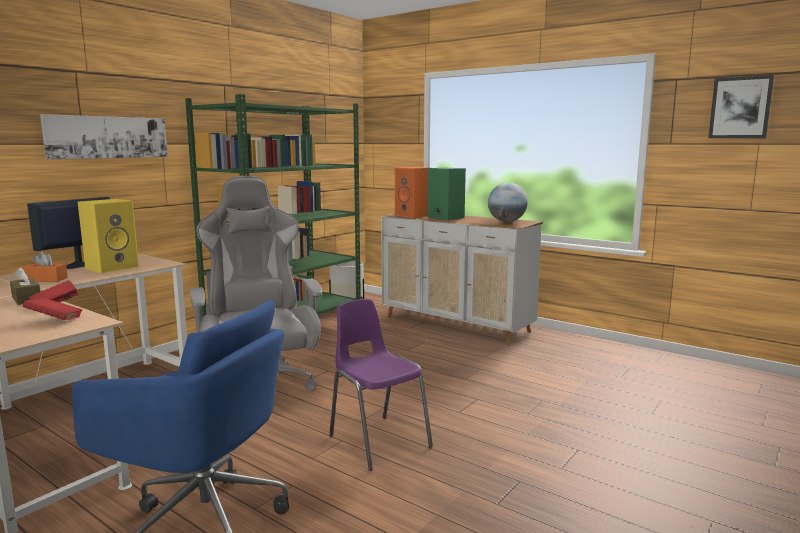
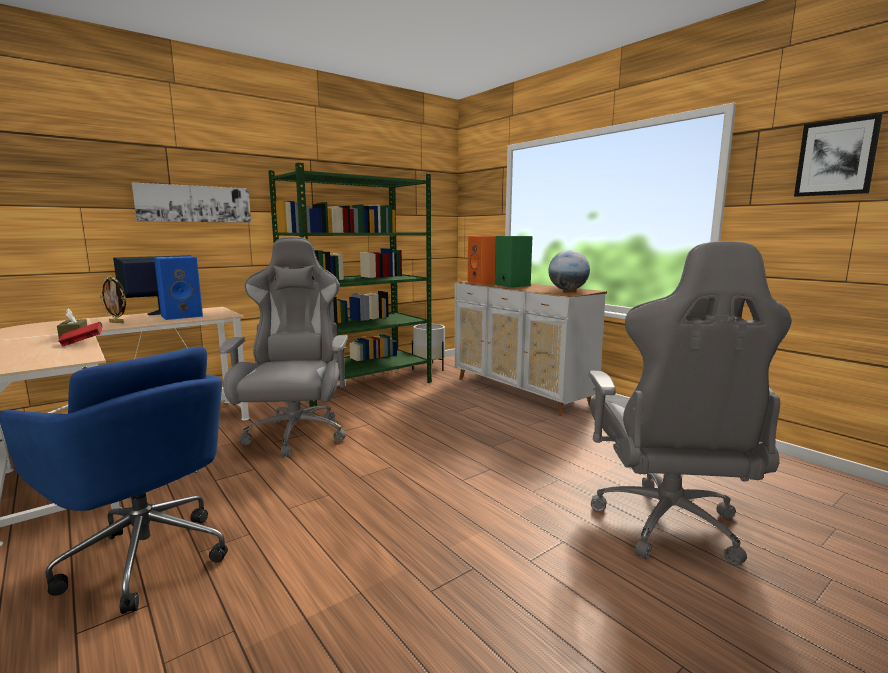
camera: 15 degrees right, 0 degrees up
(46, 279) = (117, 322): orange tissue box -> picture frame
(54, 320) = (59, 354): red book -> none
(113, 267) = (182, 316): yellow speaker -> blue speaker
(378, 440) = (361, 499): purple chair -> none
(644, 421) = (663, 518): none -> grey office chair

